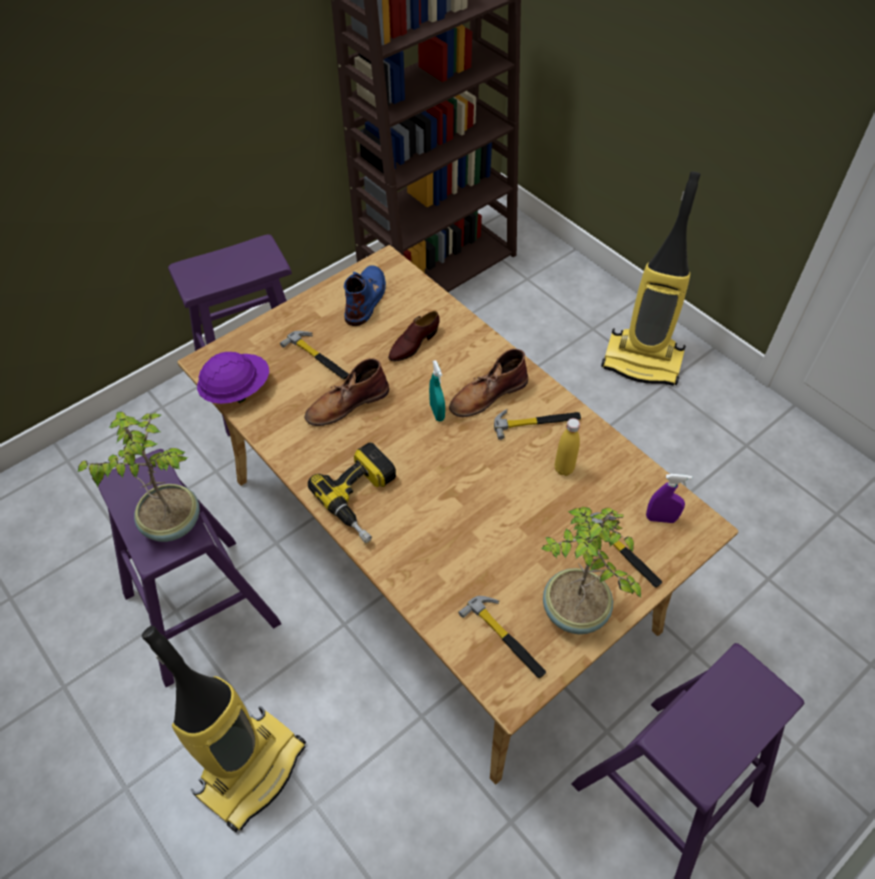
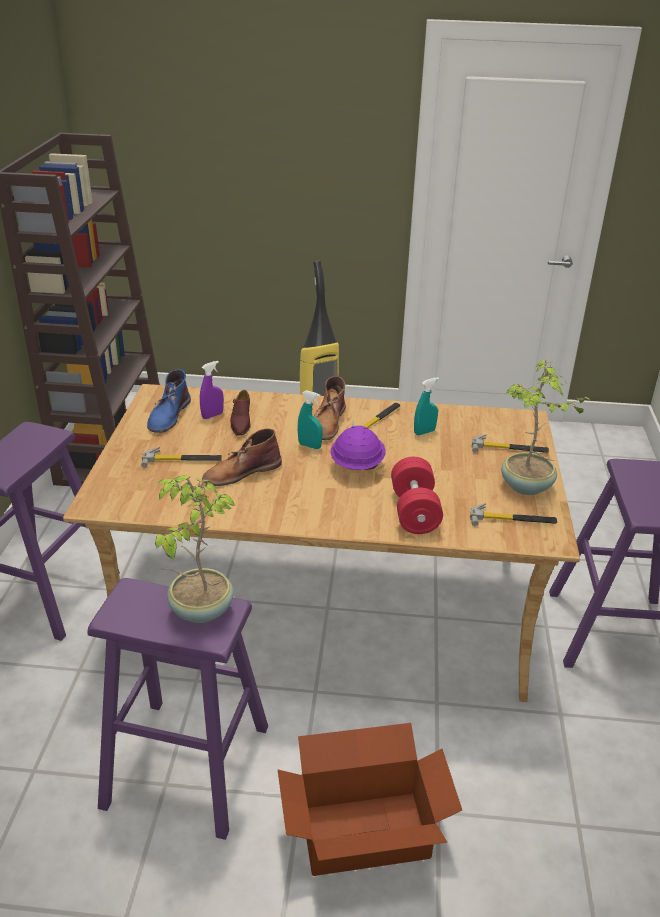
camera: 45 degrees left, 20 degrees down
(236, 390) = (144, 507): purple hard hat -> purple hard hat (356, 466)
(250, 768) = (363, 831): vacuum cleaner -> cardboard box
(346, 404) = (241, 472): brown boot -> brown boot turned 45 degrees clockwise
(364, 499) = (330, 509): power drill -> none
(365, 298) = (168, 415): blue boot -> blue boot turned 135 degrees counterclockwise
(430, 557) = (414, 511): none -> red dumbbell
(564, 469) = (424, 432): yellow bottle -> turquoise spray bottle
(661, 518) = (505, 425): purple spray bottle -> purple spray bottle (212, 415)

